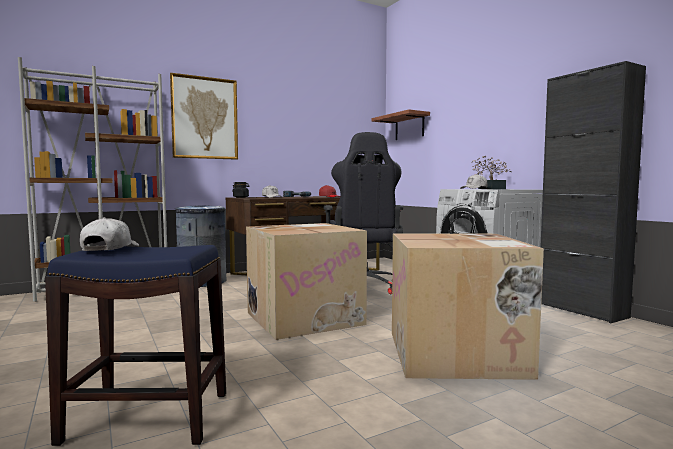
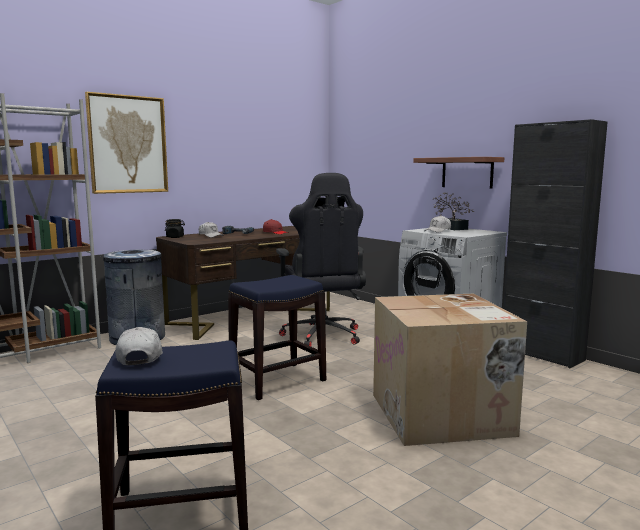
camera: 10 degrees left, 5 degrees up
(305, 317) = (278, 381): cardboard box -> stool
(409, 127) = (358, 149): shelf -> shelf (467, 172)

